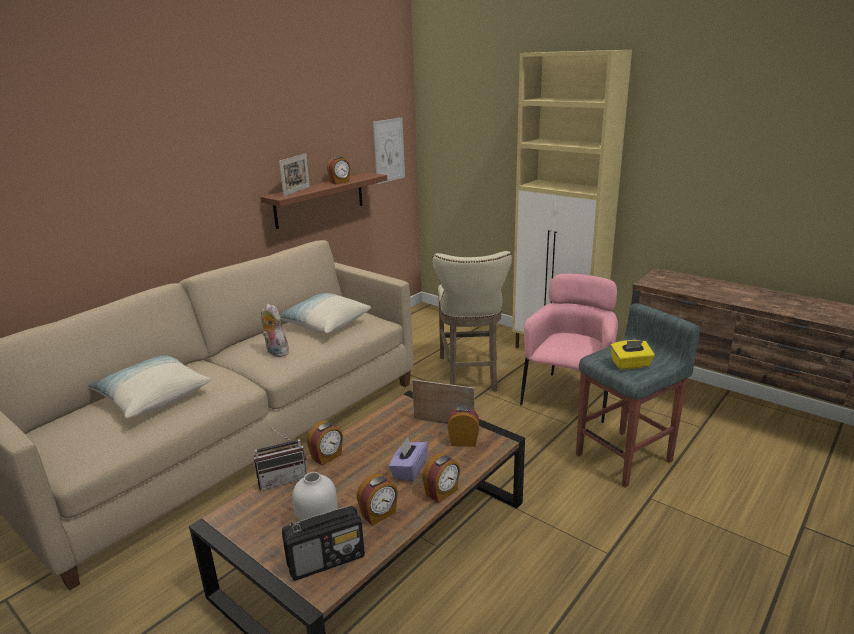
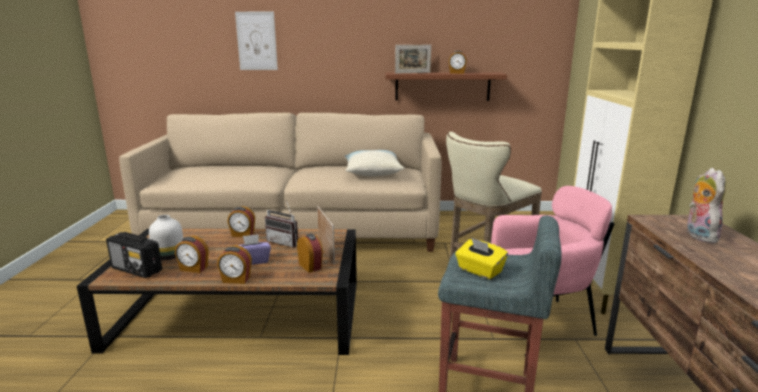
camera: 50 degrees right, 5 degrees down
(152, 398) = (228, 171): pillow -> none
(275, 352) = (313, 173): plush toy -> plush toy (698, 235)
(282, 478) = (208, 232): radio -> radio (285, 242)
(389, 150) = (532, 56): picture -> picture (256, 41)

